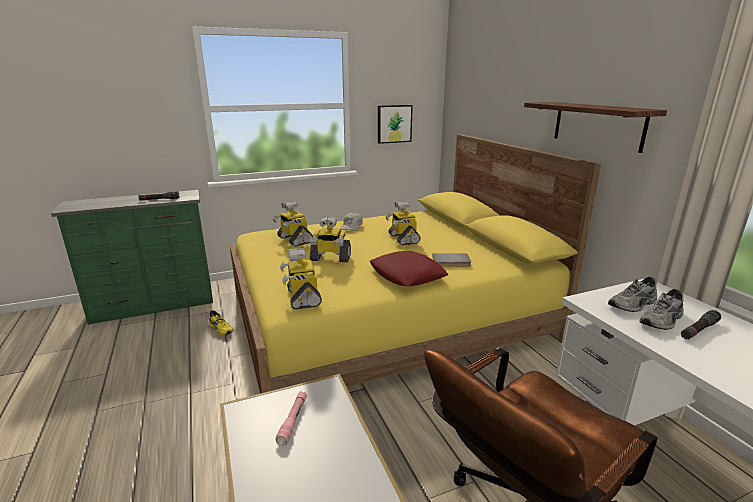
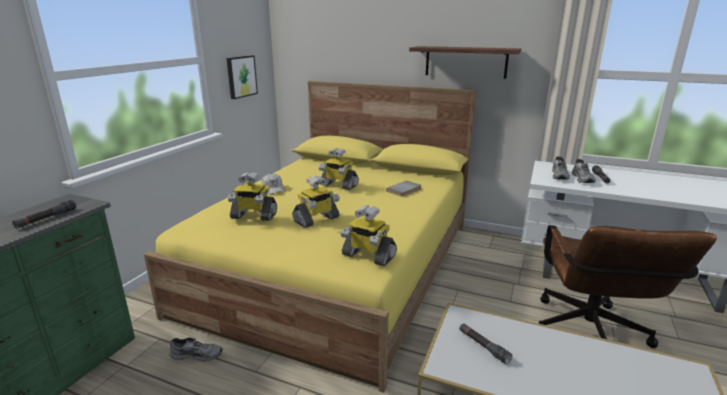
camera: 45 degrees left, 0 degrees up
(222, 328) = (197, 354): yellow shoe -> grey shoe
(293, 420) = (483, 346): pink flashlight -> black flashlight
(407, 275) = (398, 209): red pillow -> none

